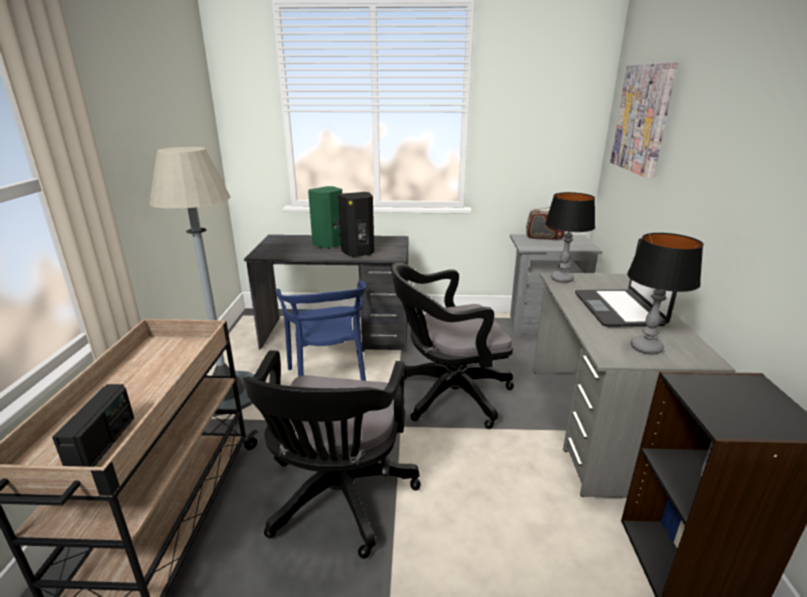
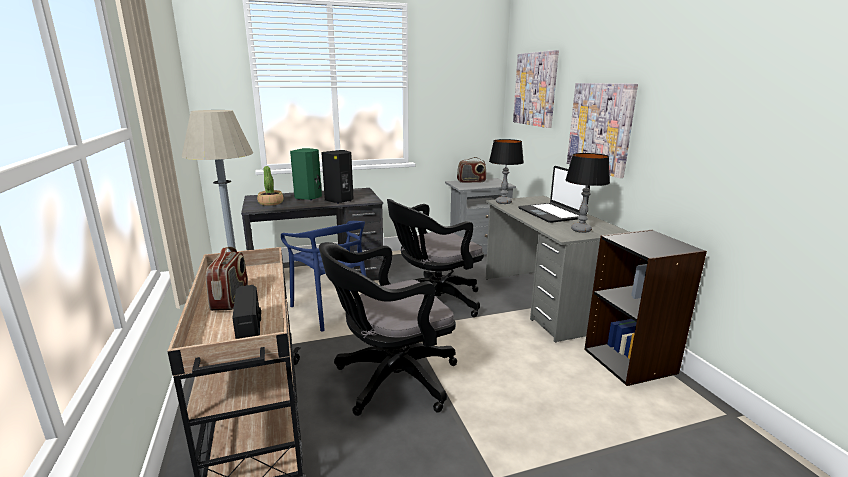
camera: 20 degrees left, 5 degrees down
(131, 385) = (231, 298): none -> radio
(284, 248) = (271, 203): none -> potted plant
(337, 500) = (390, 380): black office chair -> black office chair turned 75 degrees clockwise
(716, 190) = (600, 128): none -> picture

